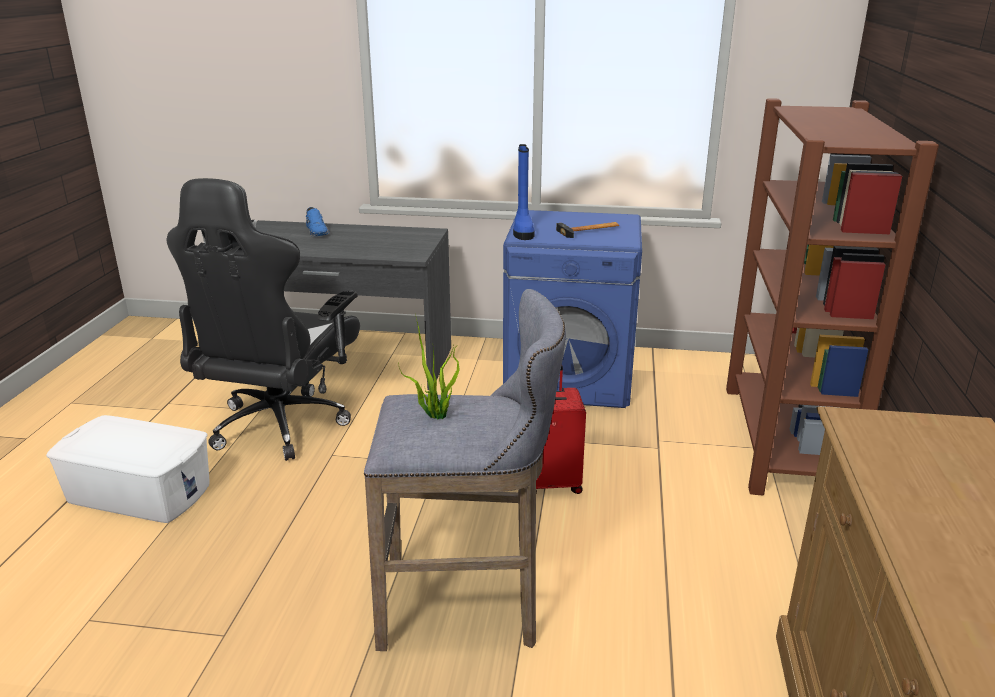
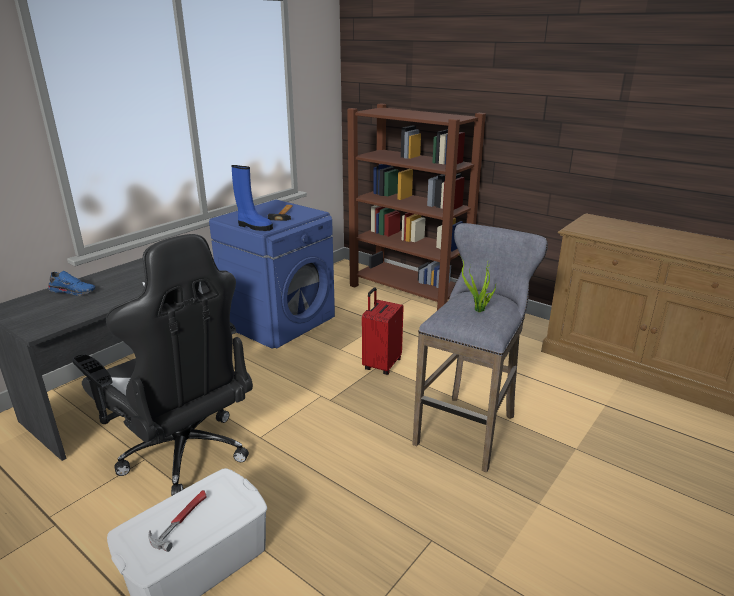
camera: 60 degrees left, 0 degrees up
(126, 439) = (180, 520): none -> hammer

